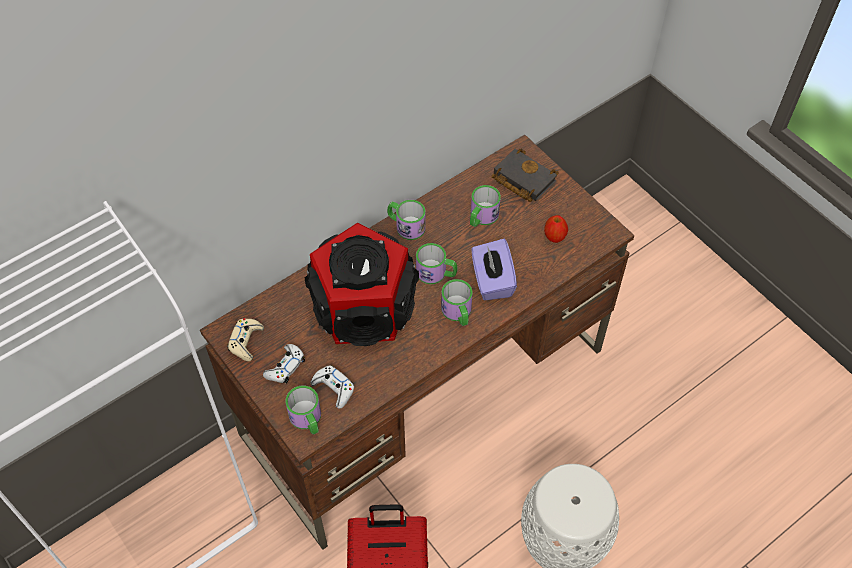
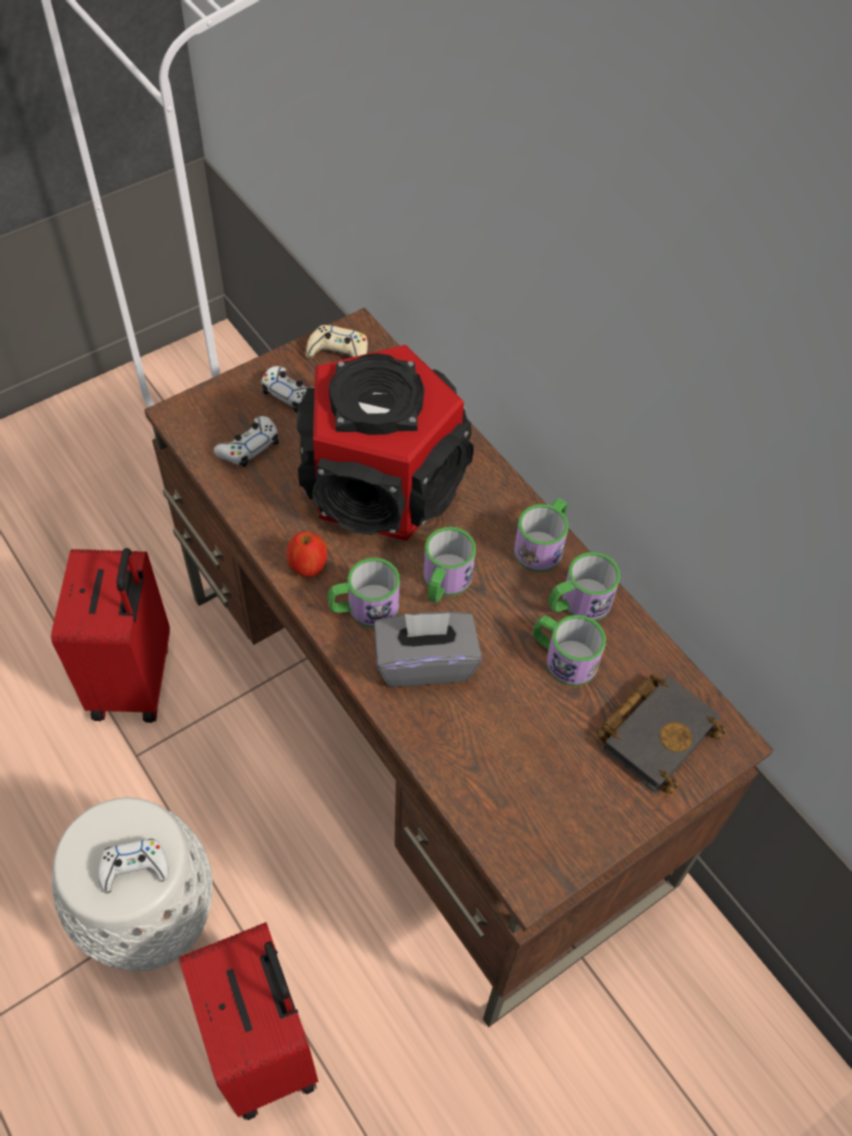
camera: 90 degrees right, 0 degrees up
(307, 420) = (204, 417): mug -> mug (578, 603)
(492, 281) = (425, 662): purple tissue box -> grey tissue box
(554, 237) = (520, 774): apple -> apple (308, 567)
(581, 489) = (134, 868): none -> white game controller
(629, 464) = (266, 1046): none -> red suitcase

